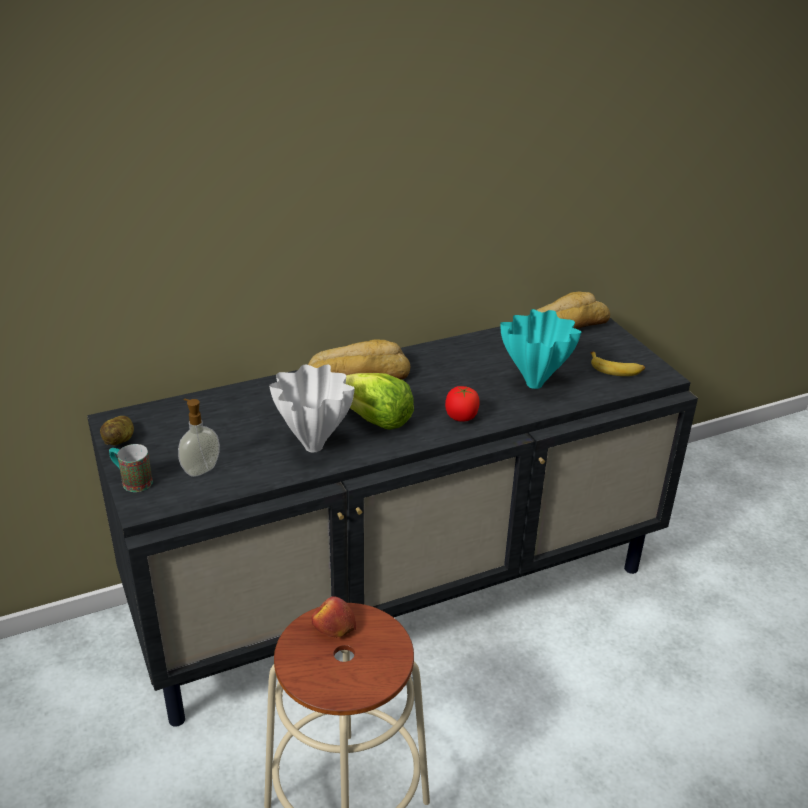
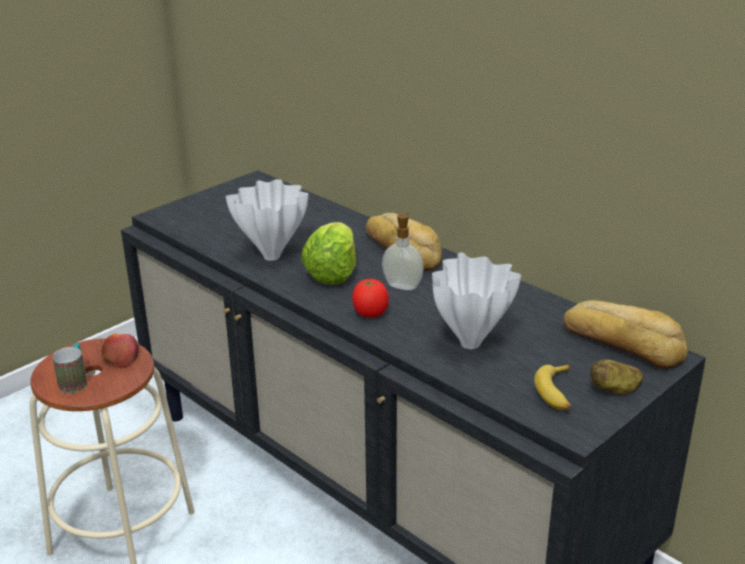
camera: 70 degrees right, 5 degrees down
(120, 440) = (233, 188): potato -> potato (615, 389)
(132, 481) = (186, 204): mug -> mug (75, 381)
(200, 469) = (214, 222): soap dispenser -> soap dispenser (403, 285)
(536, 384) = (471, 345): turquoise vase -> white vase

